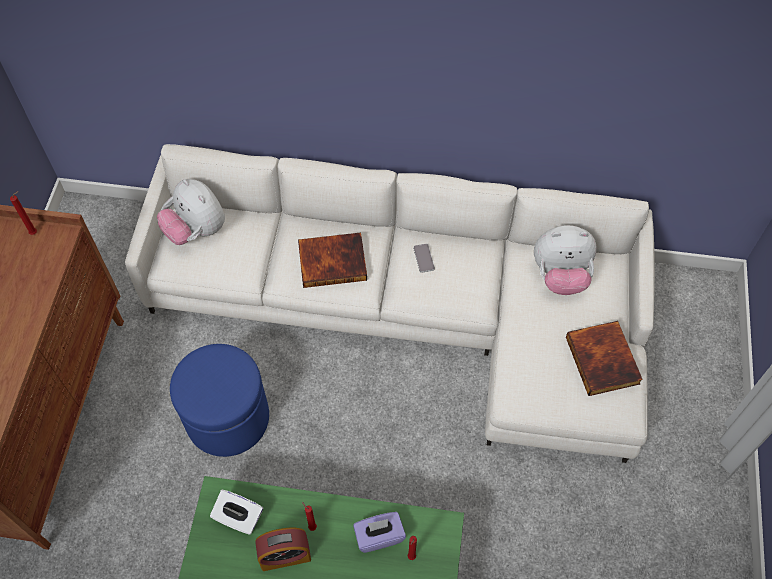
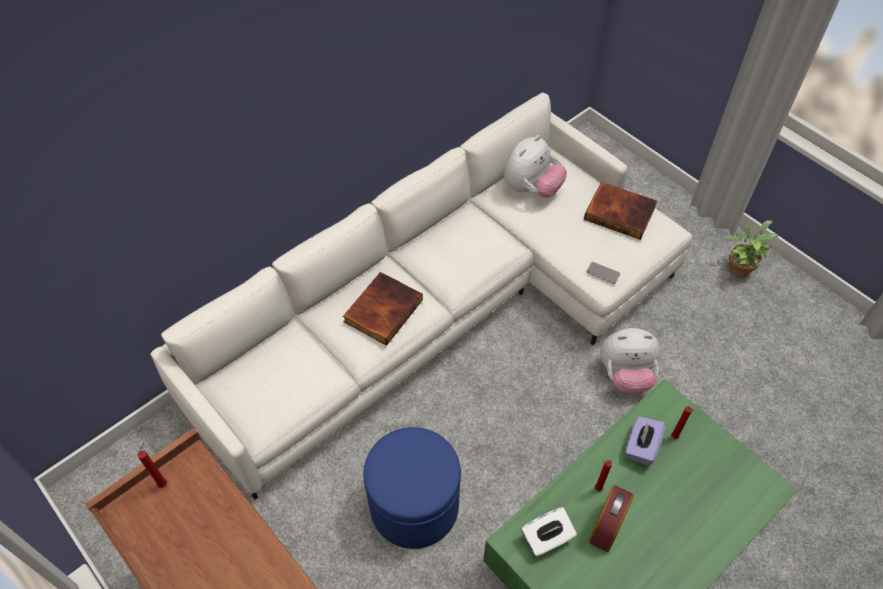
camera: 50 degrees left, 5 degrees down
(196, 230) = (250, 385): plush toy -> plush toy (625, 375)
(423, 258) = (439, 252): phone -> phone (603, 273)
(695, 515) = (739, 268): none -> potted plant

